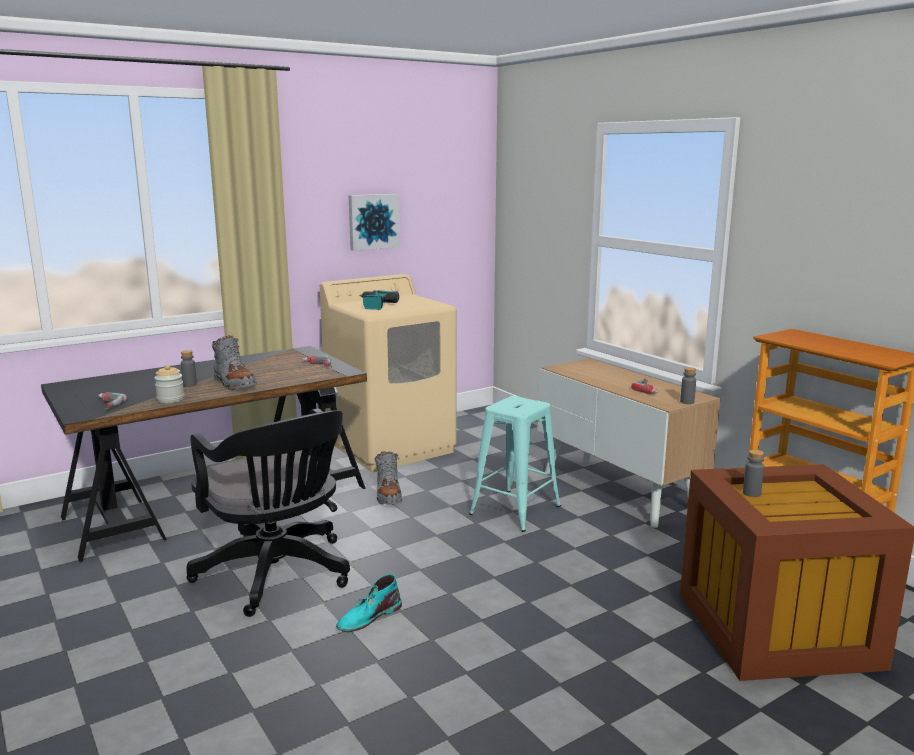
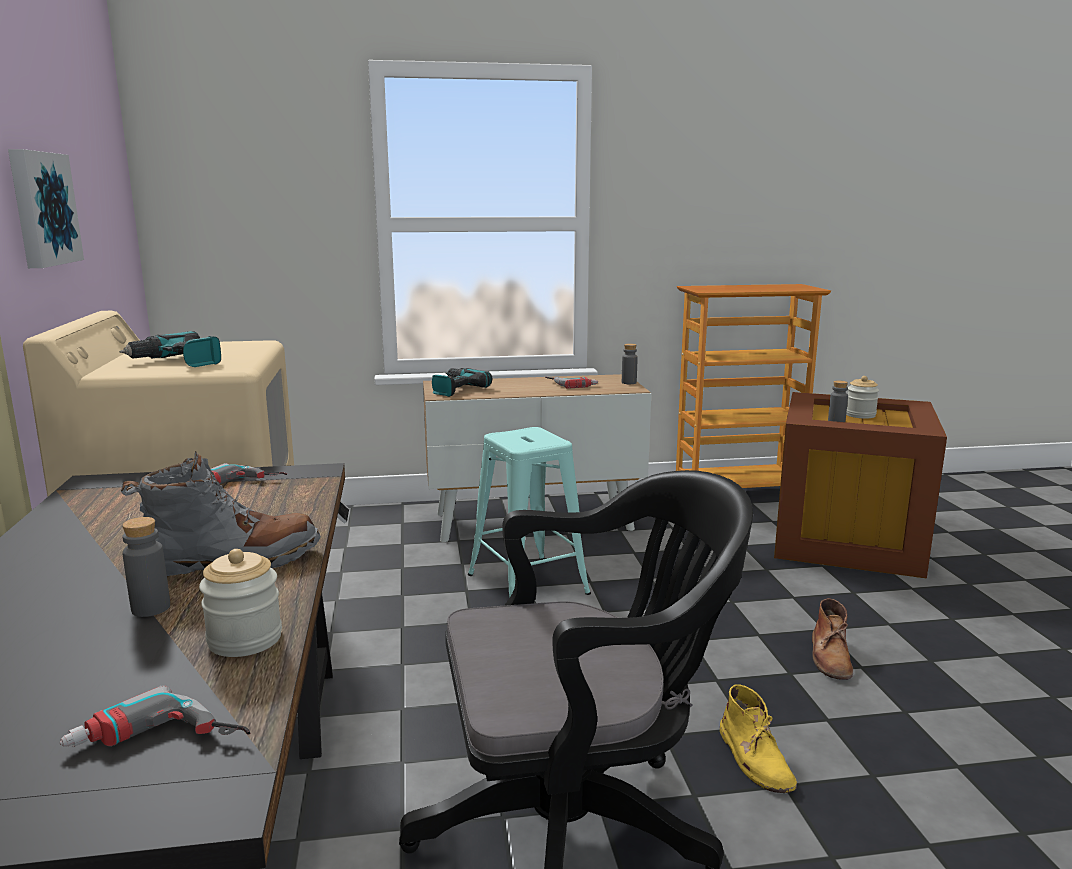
camera: 65 degrees left, 0 degrees up
(368, 617) = (755, 759): turquoise boot -> yellow boot
(388, 495) = (382, 661): grey boot -> none
(521, 635) = (830, 657): none -> brown boot
(578, 368) = (455, 389): none -> power drill
(806, 502) = (860, 415): none -> jar

